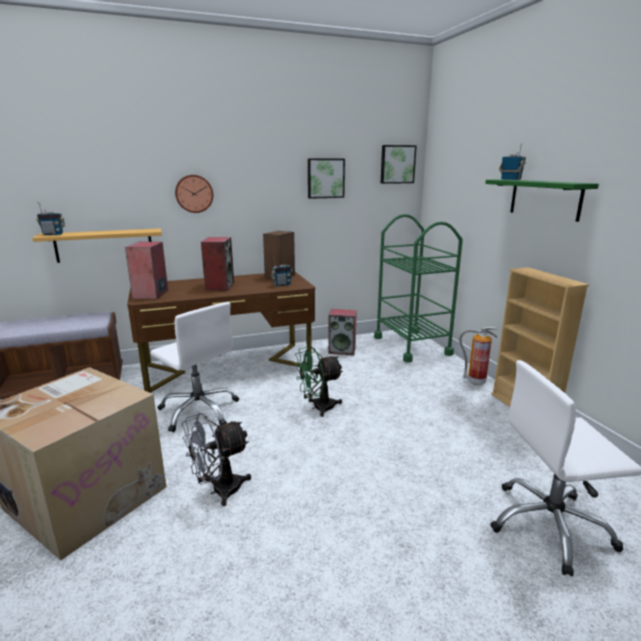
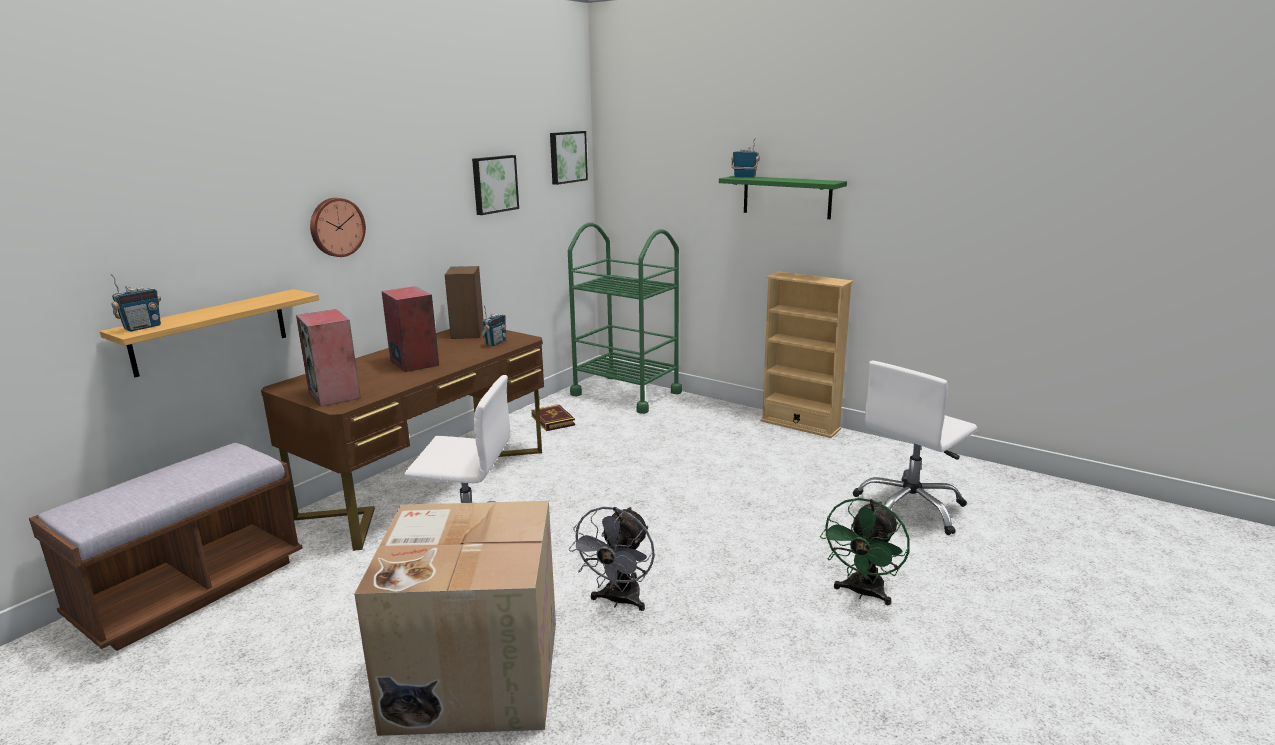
camera: 35 degrees left, 0 degrees up
(318, 407) = (610, 489): green fan -> green fan (863, 593)
(342, 350) = (553, 420): speaker -> book
(475, 382) = (733, 413): fire extinguisher -> none

